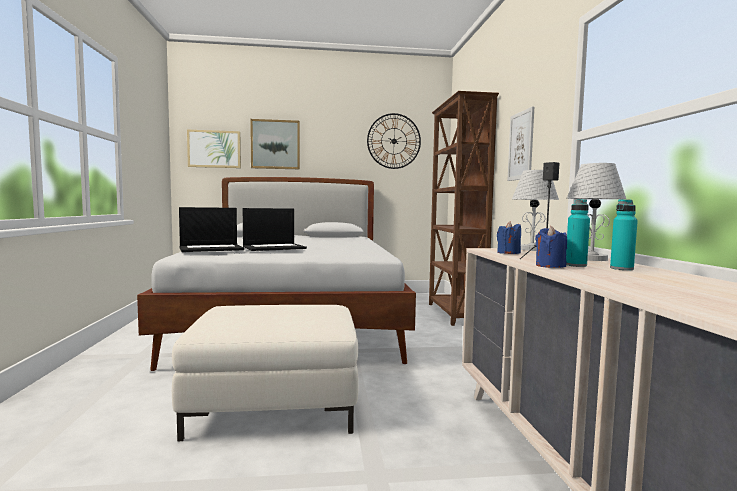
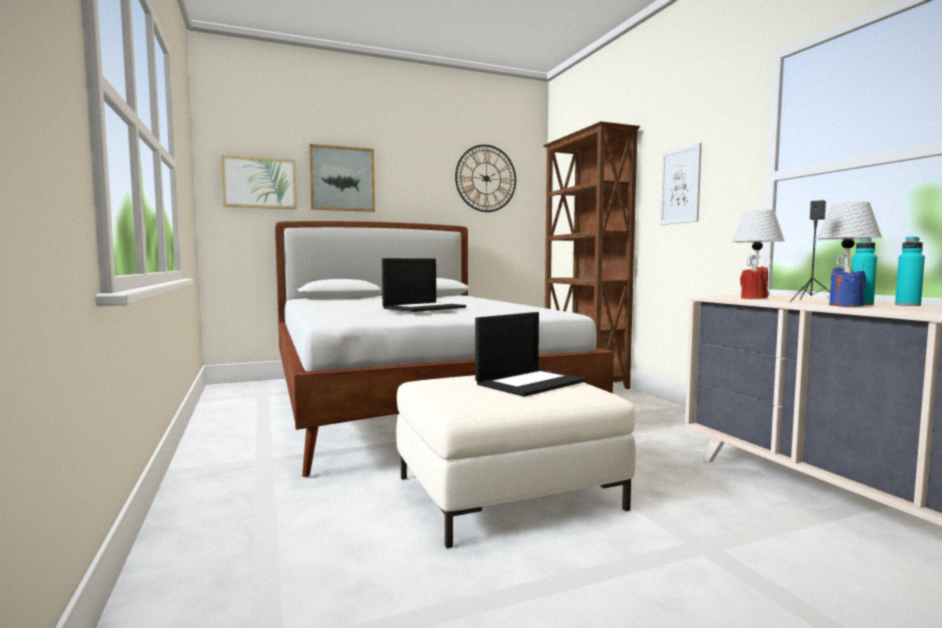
camera: 15 degrees left, 0 degrees up
(212, 248) = (354, 311): laptop -> laptop (530, 382)
(508, 253) = (753, 298): blue candle -> red candle

